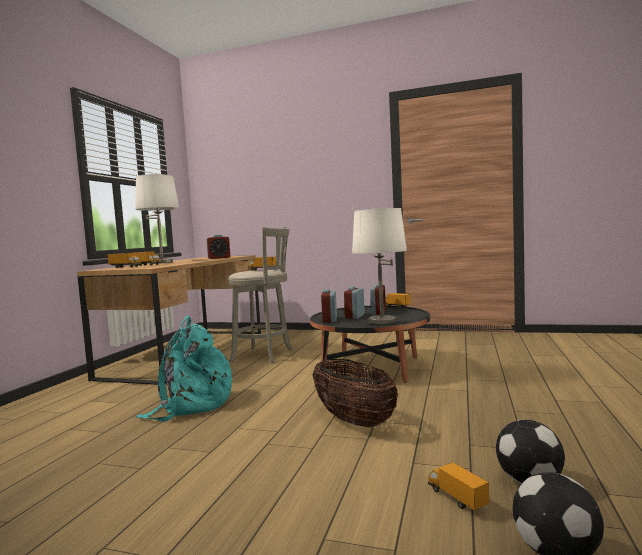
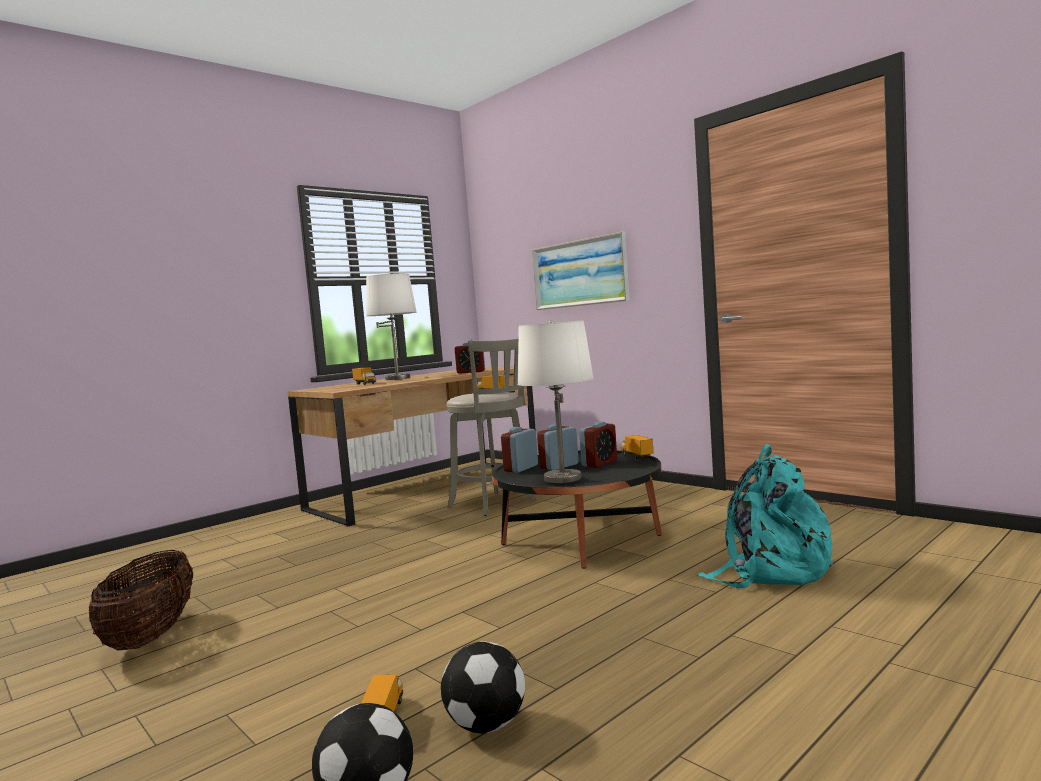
camera: 30 degrees right, 0 degrees up
(125, 267) = (337, 386): toy truck -> none
(191, 404) = (338, 553): turquoise backpack -> turquoise backpack (770, 569)
(293, 188) = (579, 273): none -> picture
(354, 421) = (443, 605): basket -> basket (150, 637)

